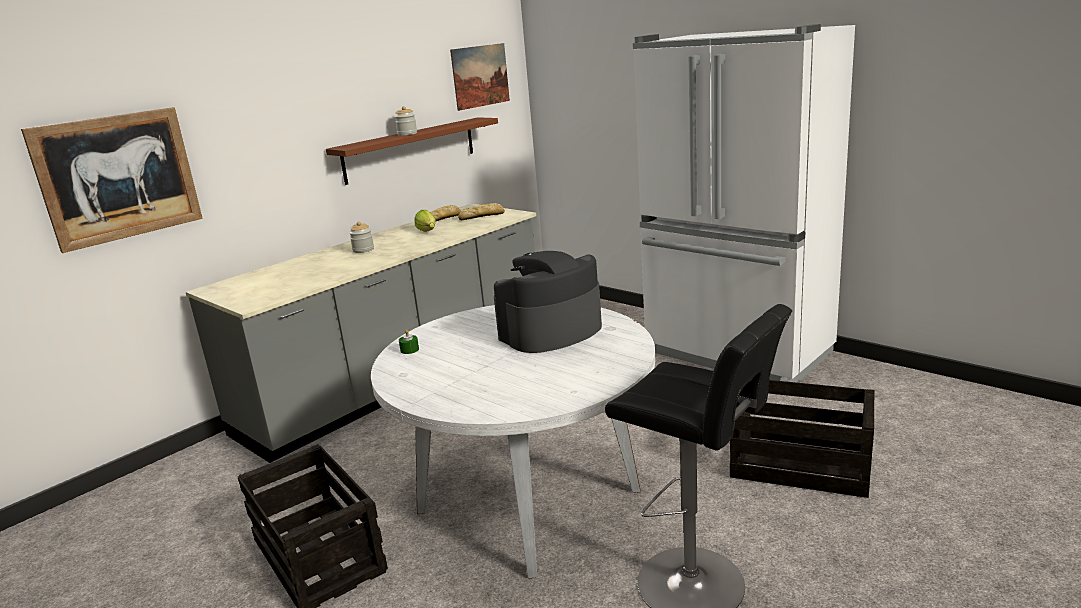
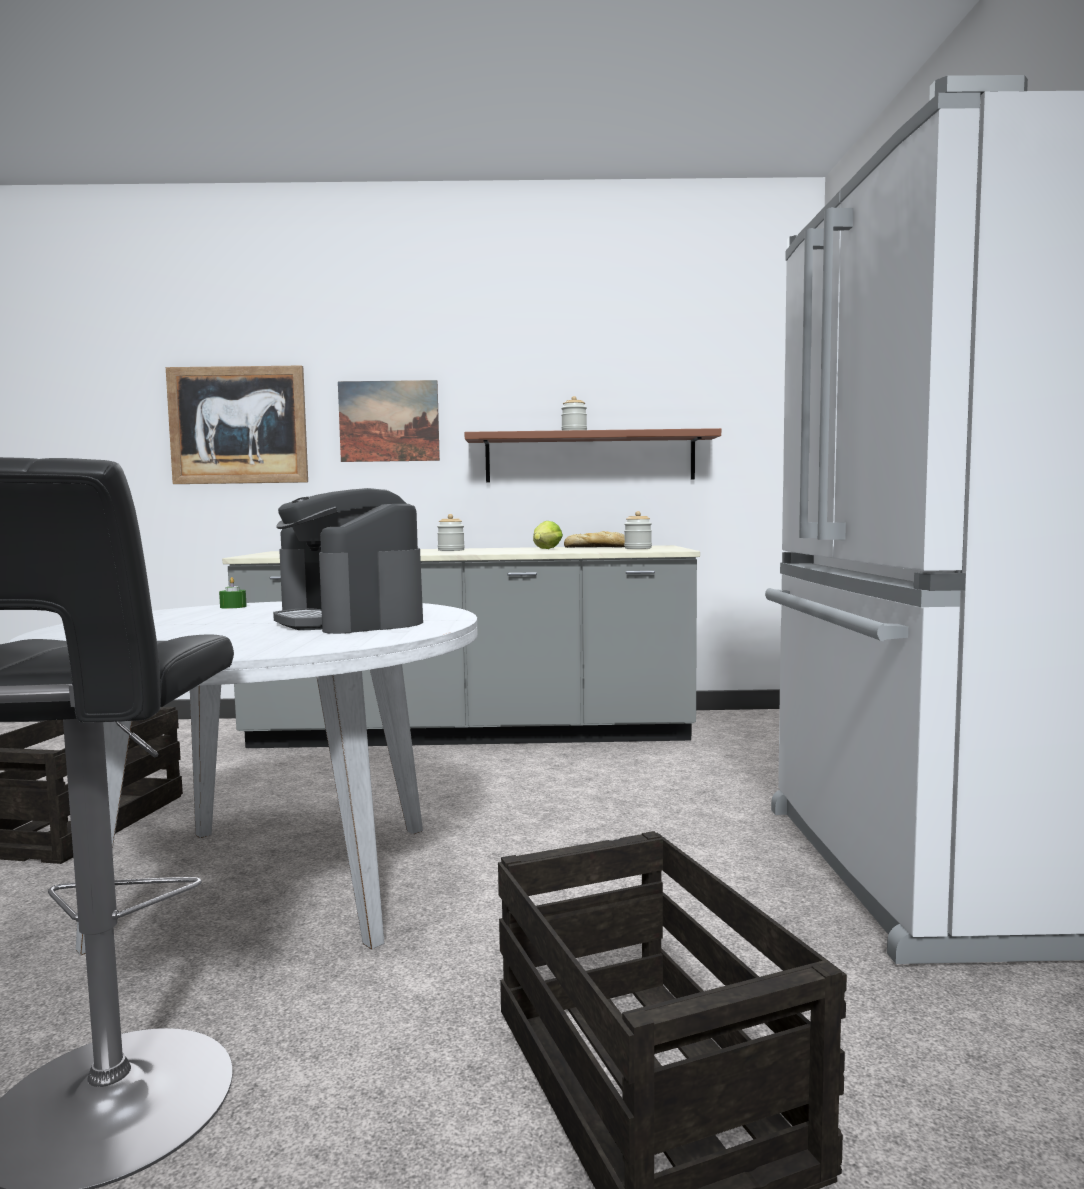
camera: 45 degrees right, 15 degrees down
(480, 76) = (726, 377): picture -> picture (389, 421)
(482, 216) = (638, 548): bread -> jar
(550, 332) = (350, 621): coffee machine -> coffee machine turned 135 degrees counterclockwise

